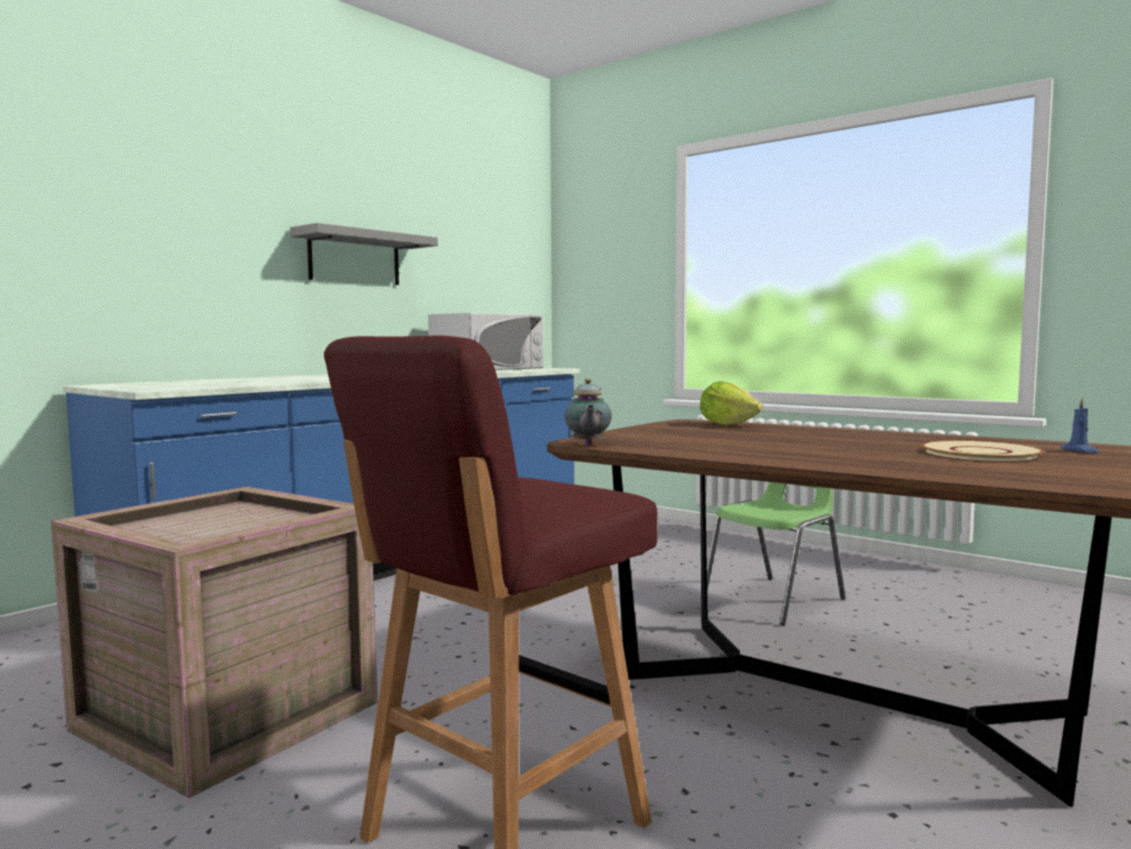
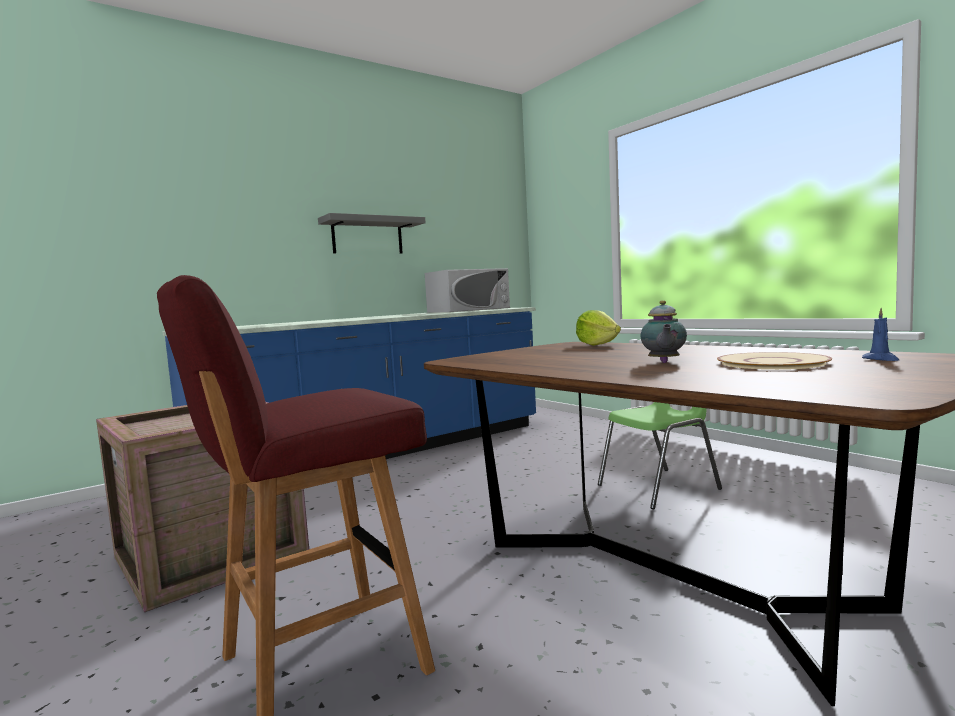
camera: 15 degrees right, 0 degrees up
(587, 445) = (450, 362): teapot -> teapot (663, 362)

